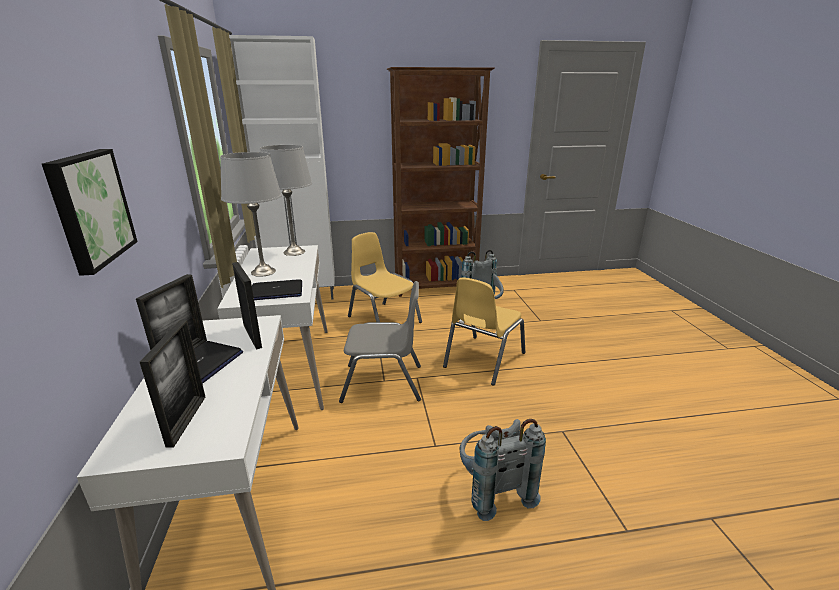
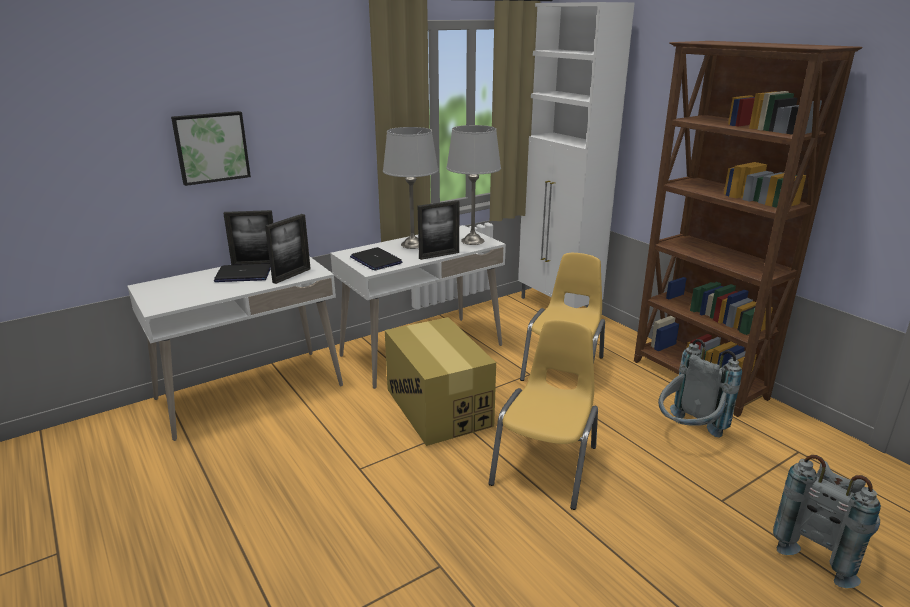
camera: 65 degrees right, 0 degrees up
(187, 420) = (179, 291): picture frame -> picture frame (439, 255)
(383, 383) = (438, 407): grey chair -> cardboard box
(483, 360) = (546, 465): yellow chair -> yellow chair turned 105 degrees clockwise
(492, 489) = (313, 523): grey backpack -> grey backpack (820, 549)

